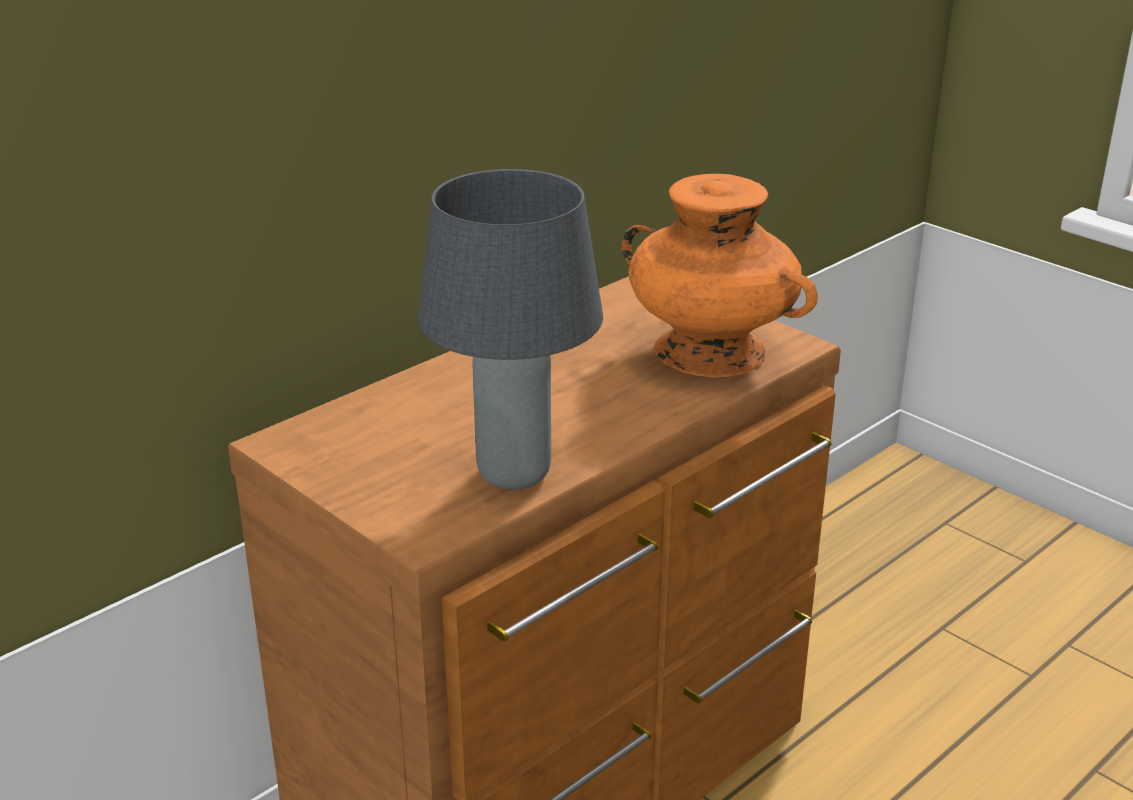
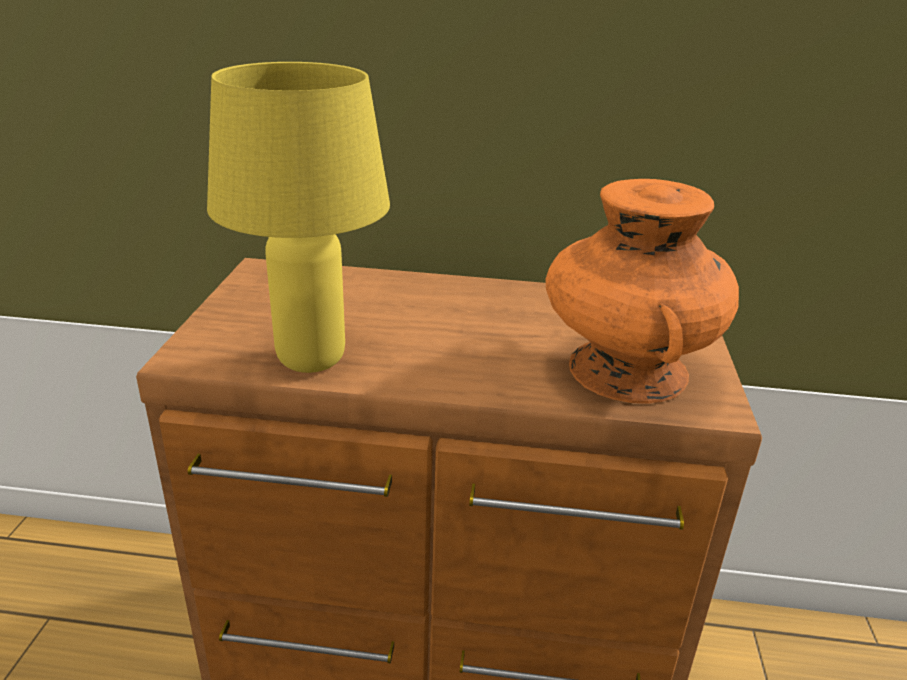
camera: 50 degrees right, 0 degrees up
(512, 474) = (311, 358): grey table lamp -> yellow table lamp

